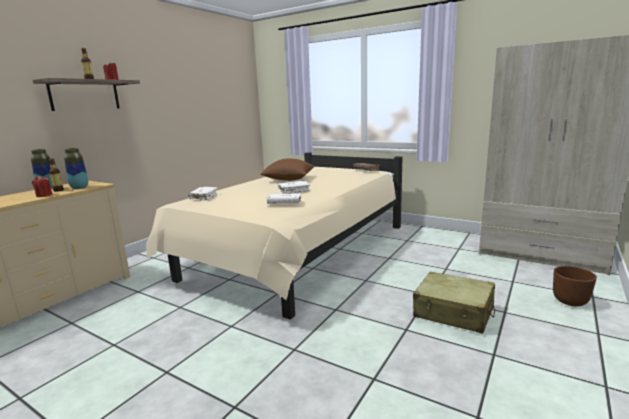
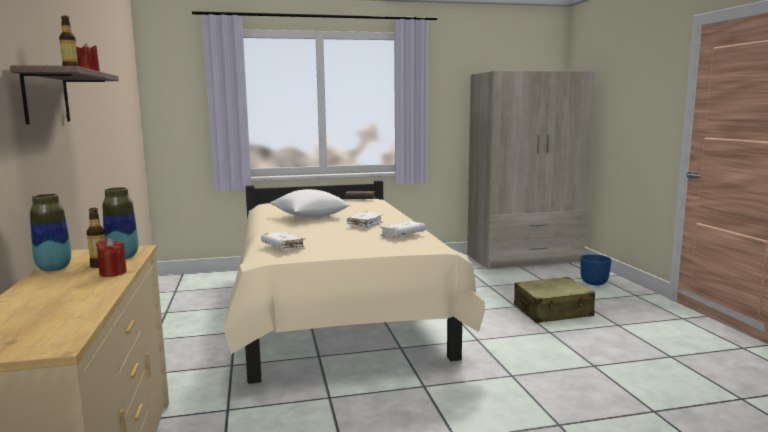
camera: 45 degrees left, 5 degrees down
(288, 179) = (310, 217): brown pillow -> white pillow
(570, 302) = (594, 283): brown planter -> blue planter

